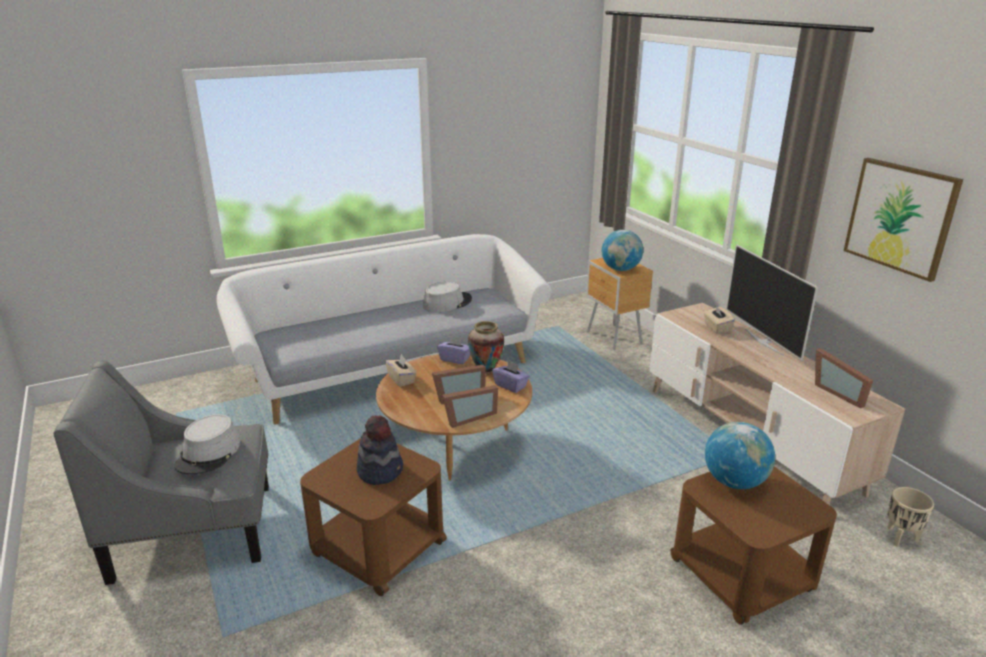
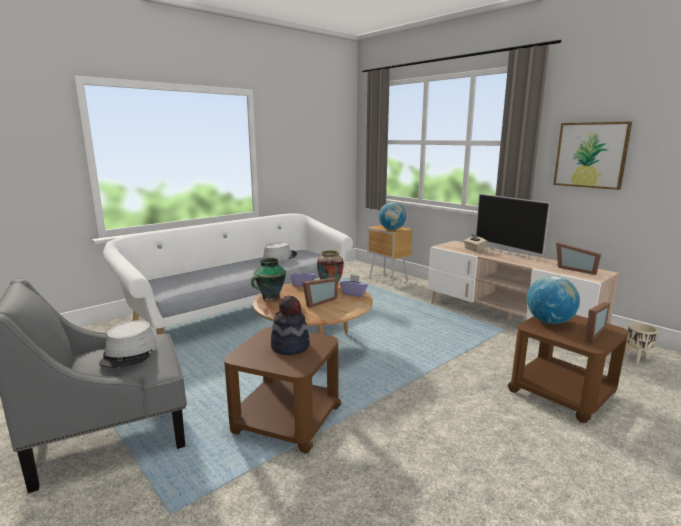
camera: 15 degrees left, 10 degrees down
(401, 379) = (270, 298): beige tissue box -> vase
(468, 417) = (335, 312): picture frame -> picture frame (589, 333)

